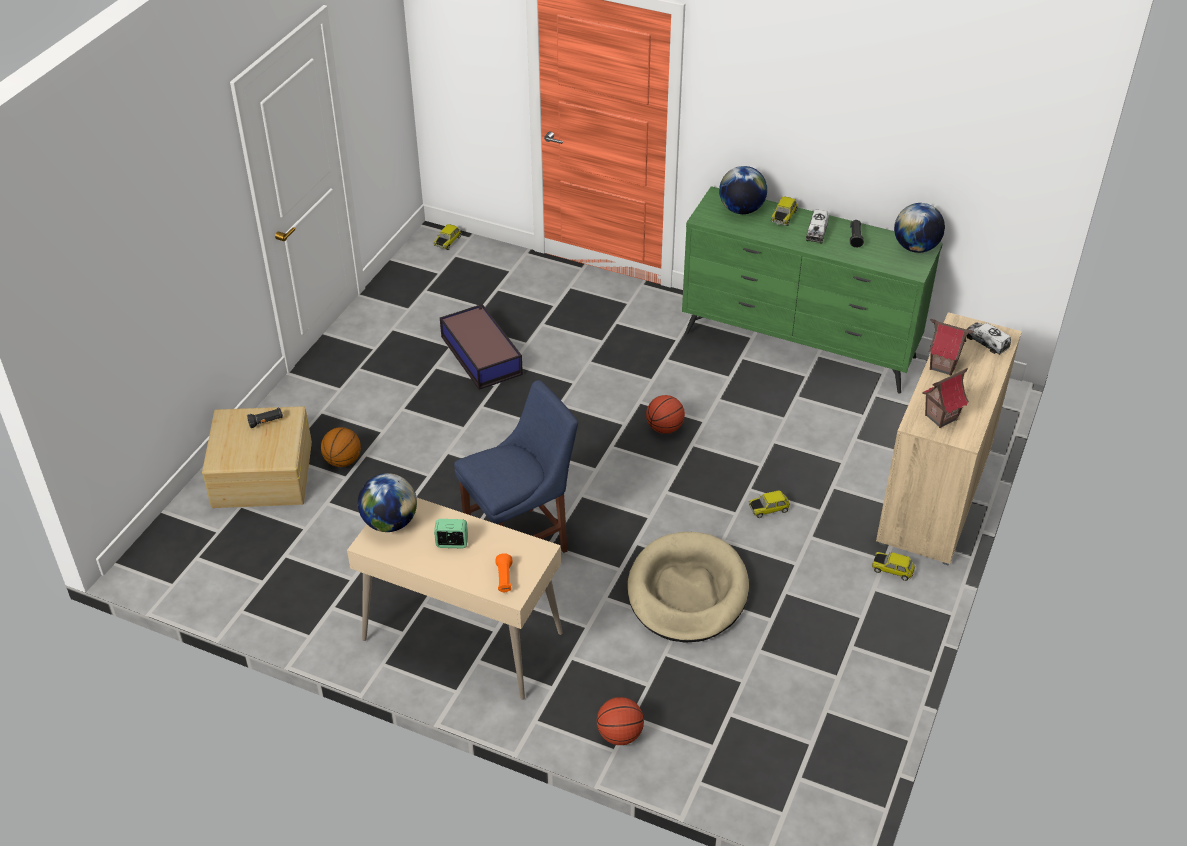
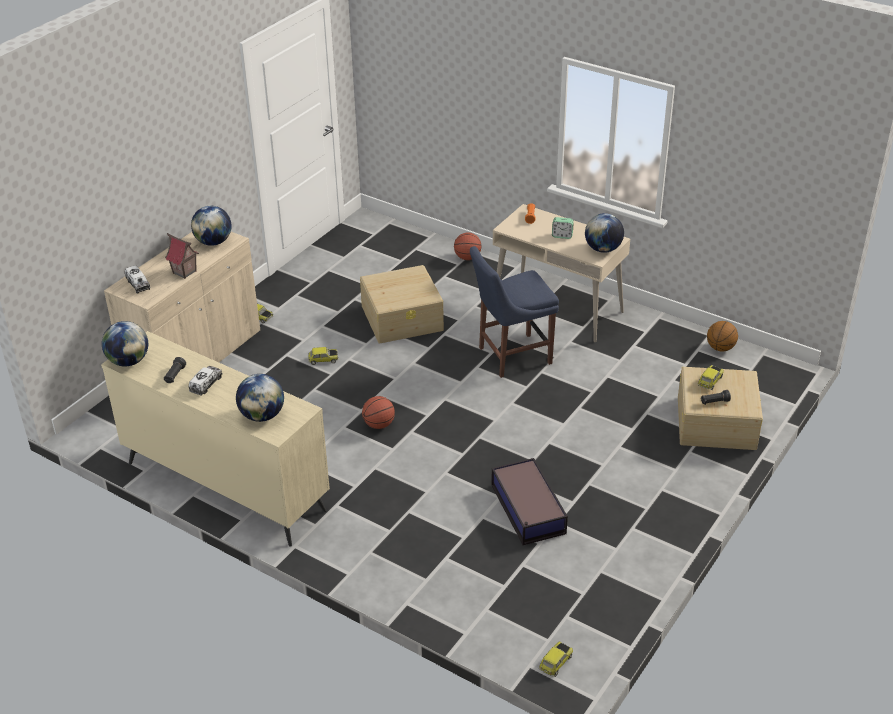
camera: 170 degrees left, 5 degrees down
(343, 461) = (650, 425): basketball -> basketball (720, 348)
(687, 591) = (403, 318): beige dog bed -> beige storage box
(783, 216) = (226, 404): toy car -> toy car (710, 381)
(800, 346) = (225, 486): green dresser -> beige dresser
(940, 417) = (213, 242): toy house -> globe

